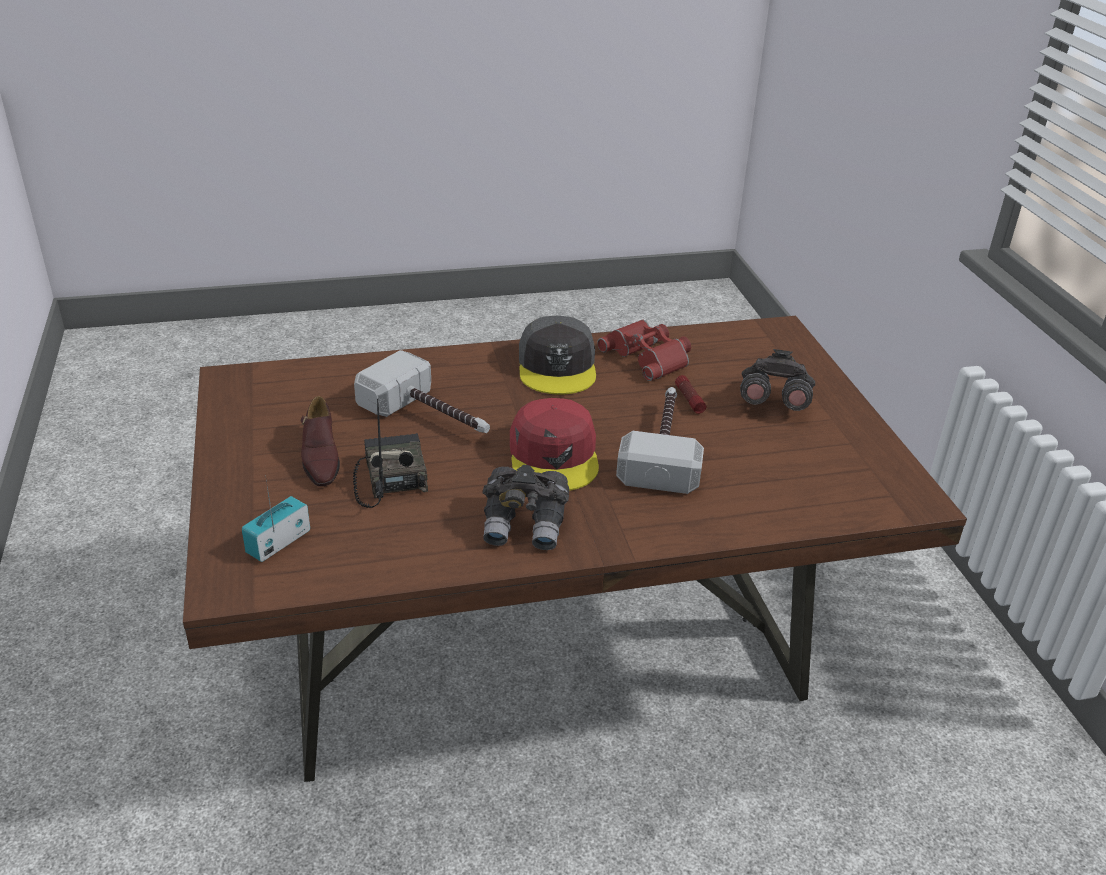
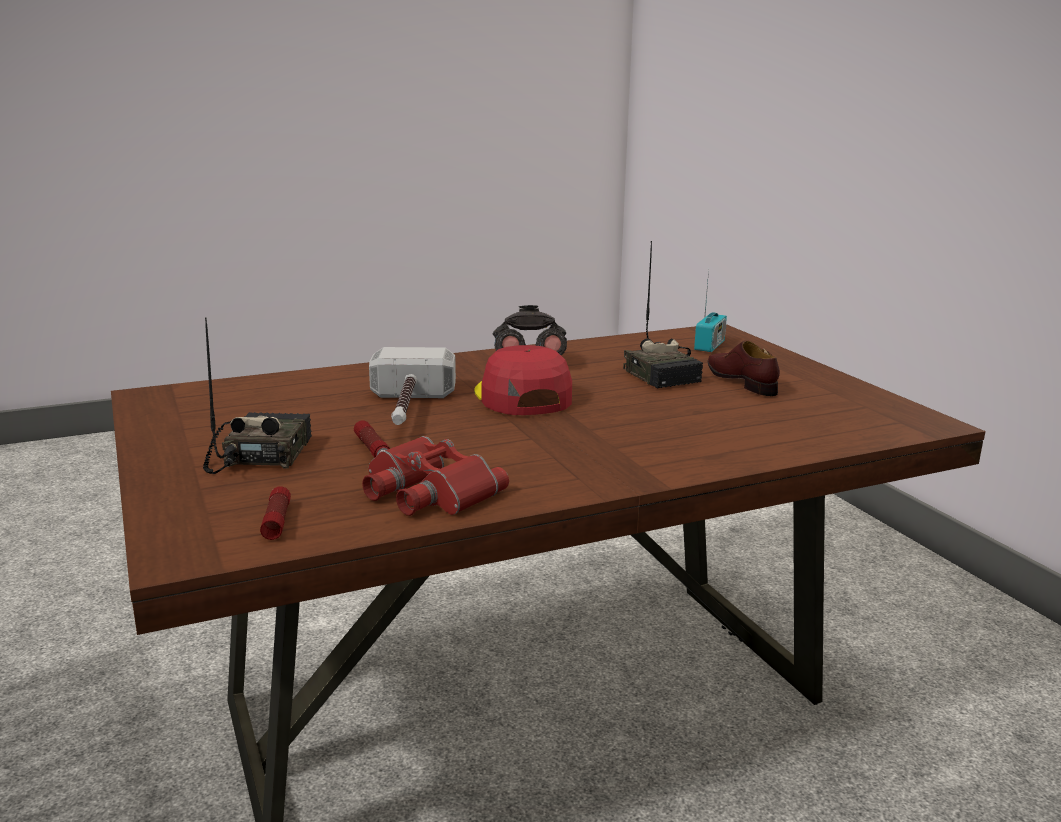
camera: 170 degrees right, 15 degrees down
(430, 416) = (671, 412): hammer -> none
(557, 367) = (556, 466): grey cap -> none
(738, 344) = (276, 521): none -> flashlight
(772, 403) = (259, 455): grey binoculars -> radio

